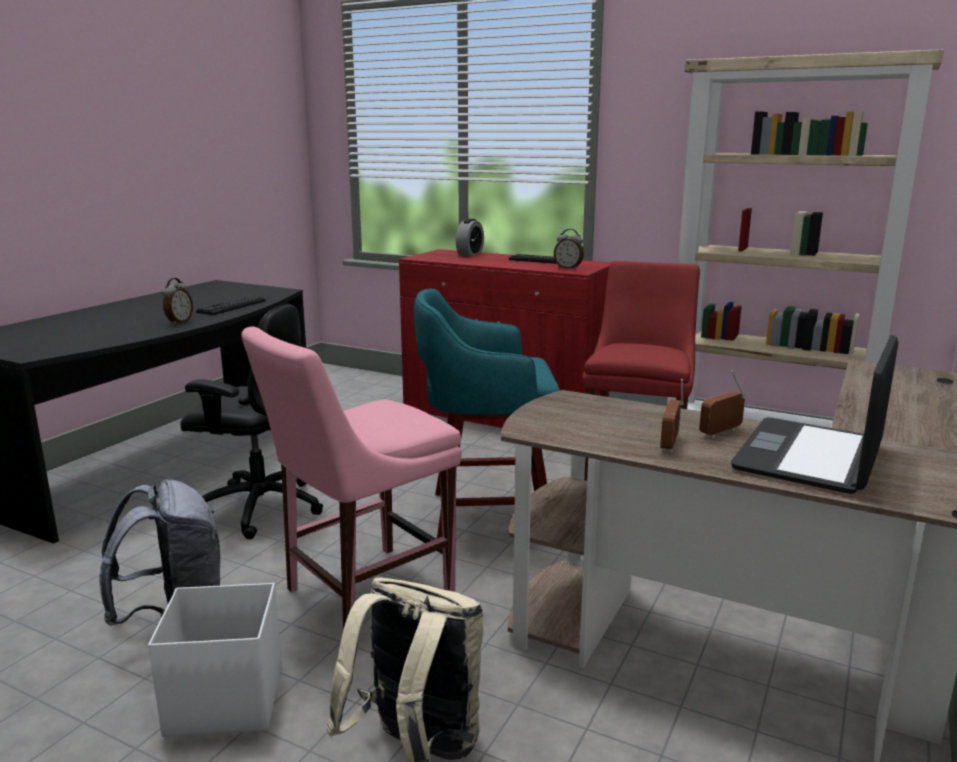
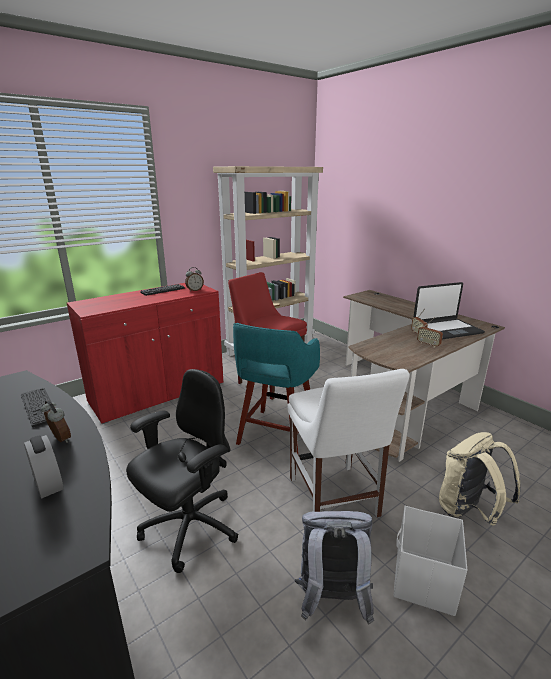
camera: 65 degrees left, 5 degrees up
(362, 594) = (334, 500): pink chair -> white chair
(470, 254) = (105, 299): alarm clock -> alarm clock (48, 484)
(810, 457) = (446, 329): laptop -> laptop turned 75 degrees counterclockwise

